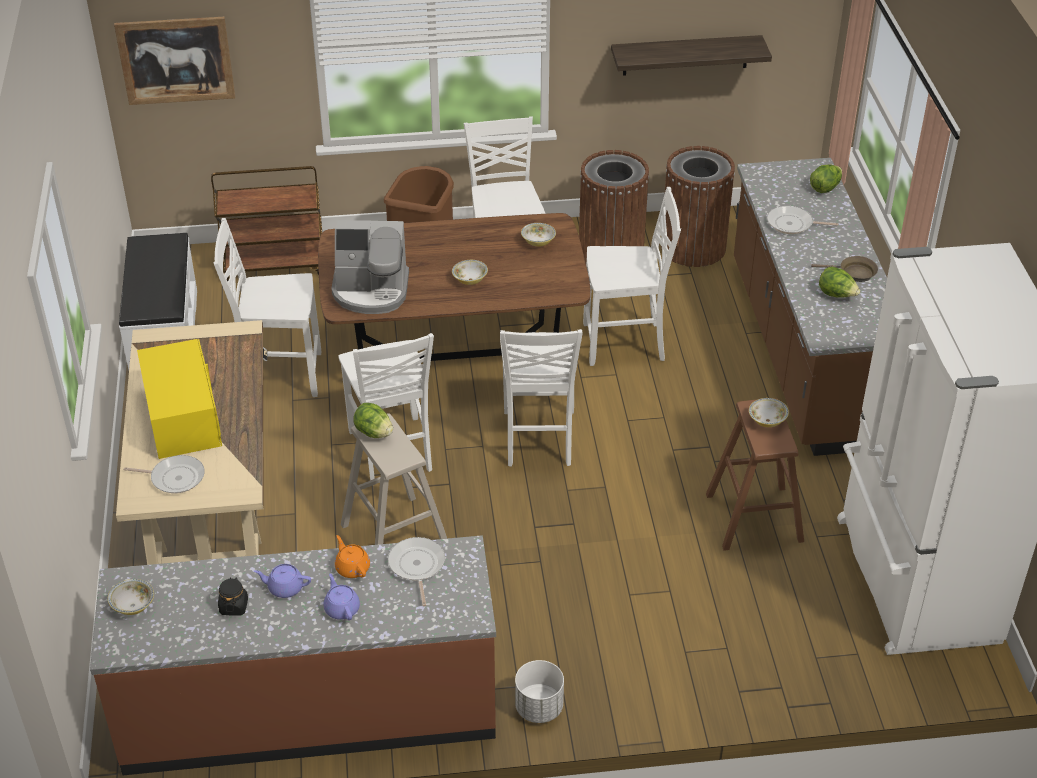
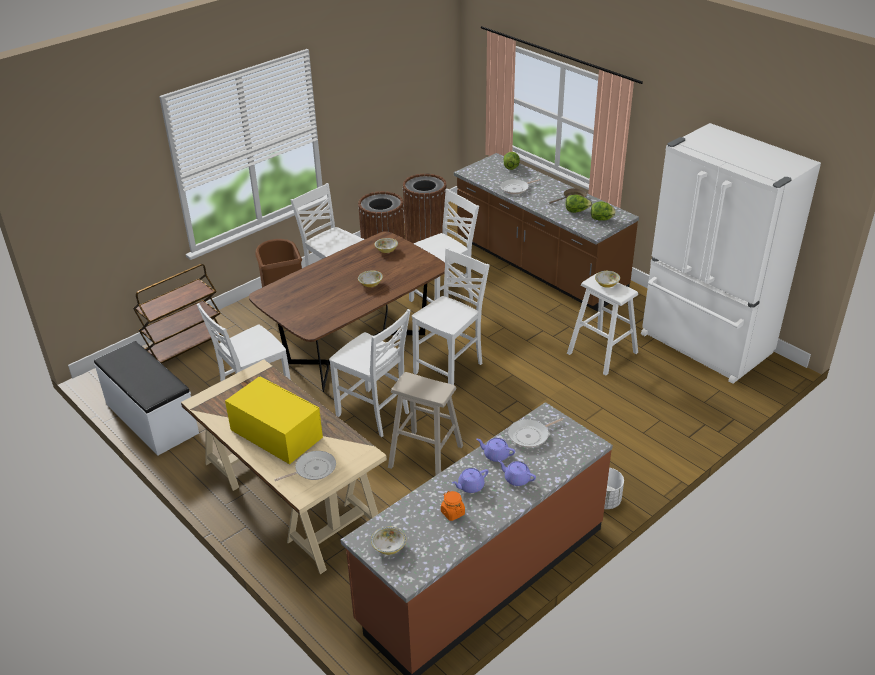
camera: 35 degrees left, 5 degrees down
(176, 60) = (84, 218): picture -> none
(234, 606) = (452, 513): black jar -> orange jar
(352, 567) = (495, 455): orange teapot -> purple teapot
(371, 291) = (318, 314): coffee machine -> none
(374, 433) = (409, 385): lettuce -> lettuce (601, 219)
(417, 566) = (530, 435): frying pan -> frying pan turned 75 degrees counterclockwise
(538, 439) = (450, 368): white chair -> white chair turned 105 degrees counterclockwise
(685, 55) = (389, 120): shelf -> none
(754, 518) = (602, 353): brown stool -> white stool

